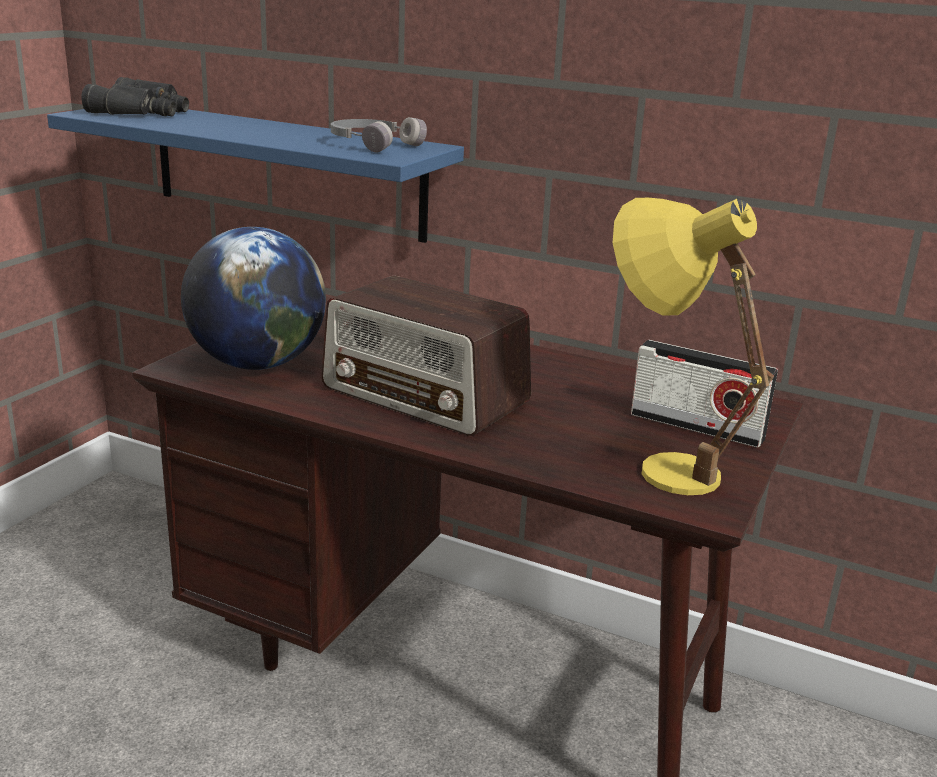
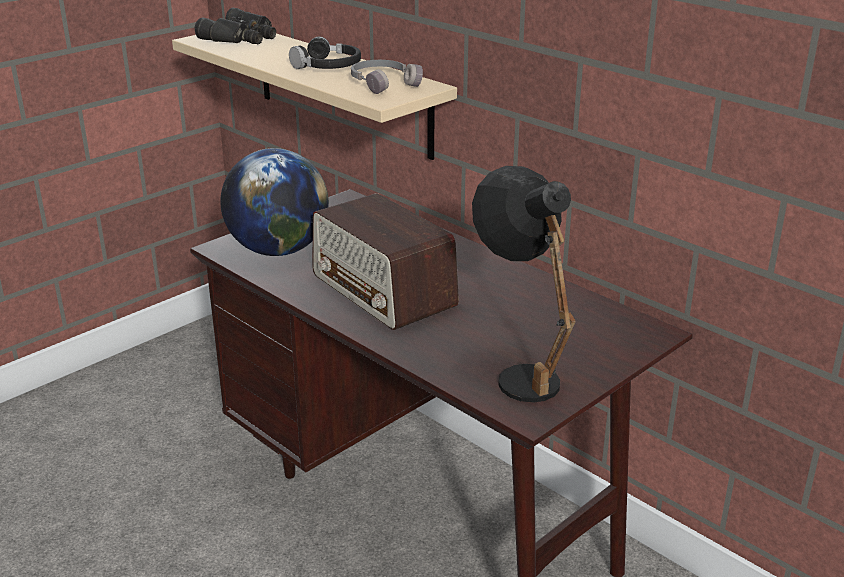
camera: 20 degrees right, 5 degrees up
(285, 132) = (328, 66): none -> black headphones
(286, 170) = (342, 89): blue shelf -> beige shelf
(659, 463) = (521, 371): yellow table lamp -> black table lamp
(696, 426) = (578, 344): radio -> none

